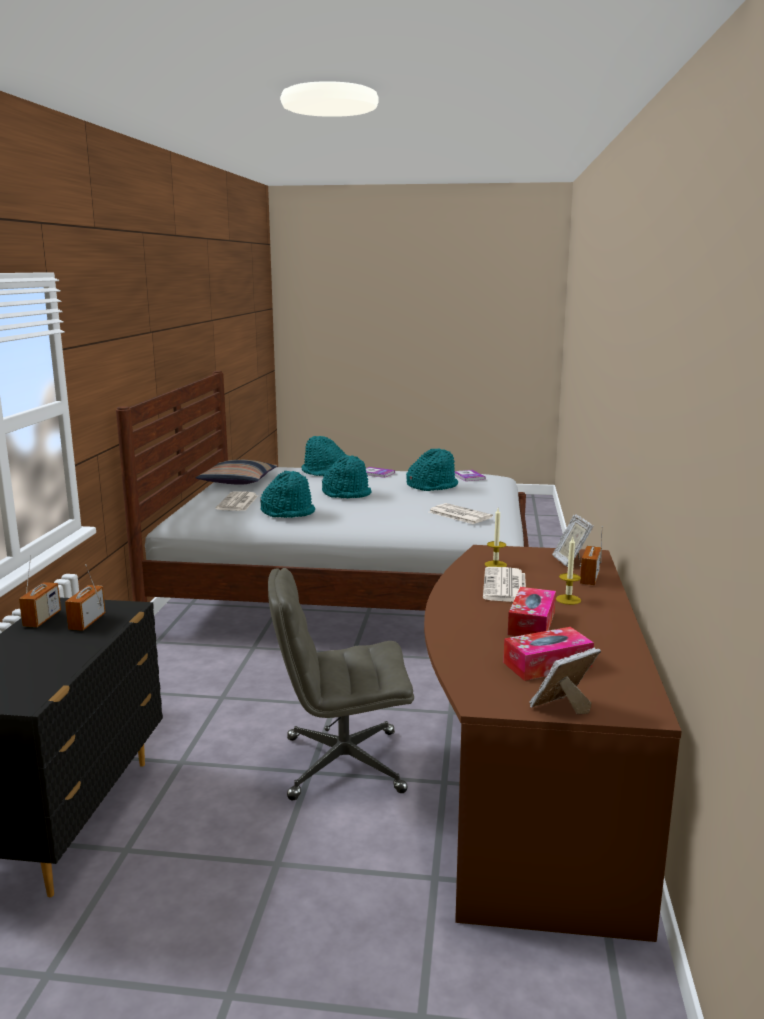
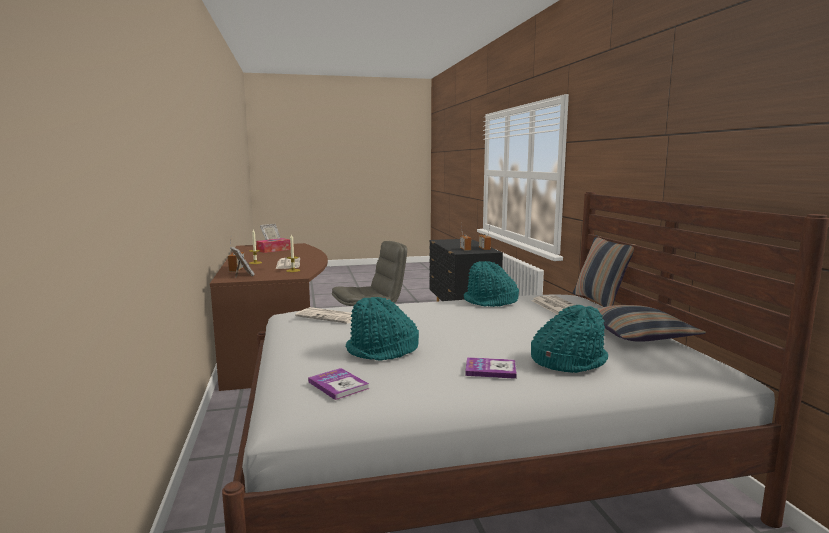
camera: 160 degrees right, 5 degrees down
(169, 512) = (599, 301): none -> pillow
(347, 494) = (471, 326): turquoise hat -> none
(531, 623) = (277, 256): tissue box -> none

